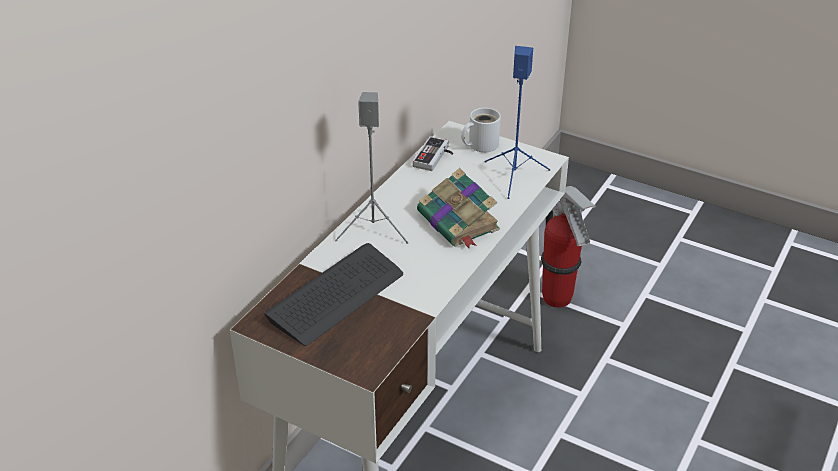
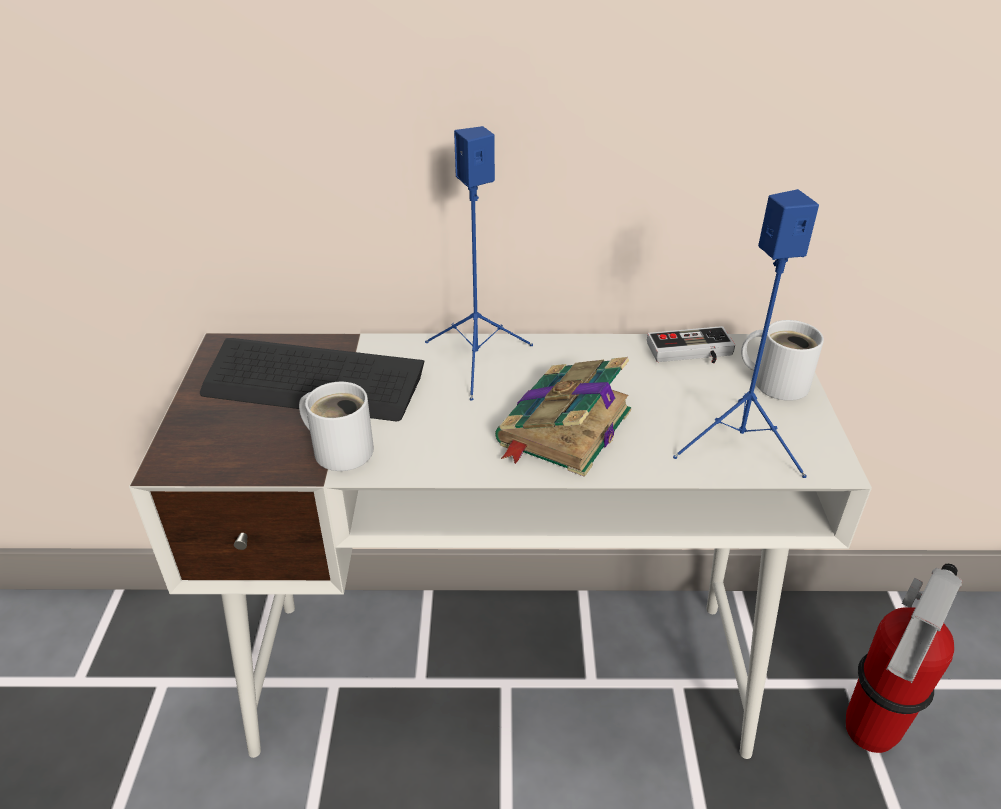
camera: 60 degrees right, 0 degrees up
(374, 229) = (477, 362): grey speaker -> blue speaker
(408, 302) = (340, 448): none -> white mug

